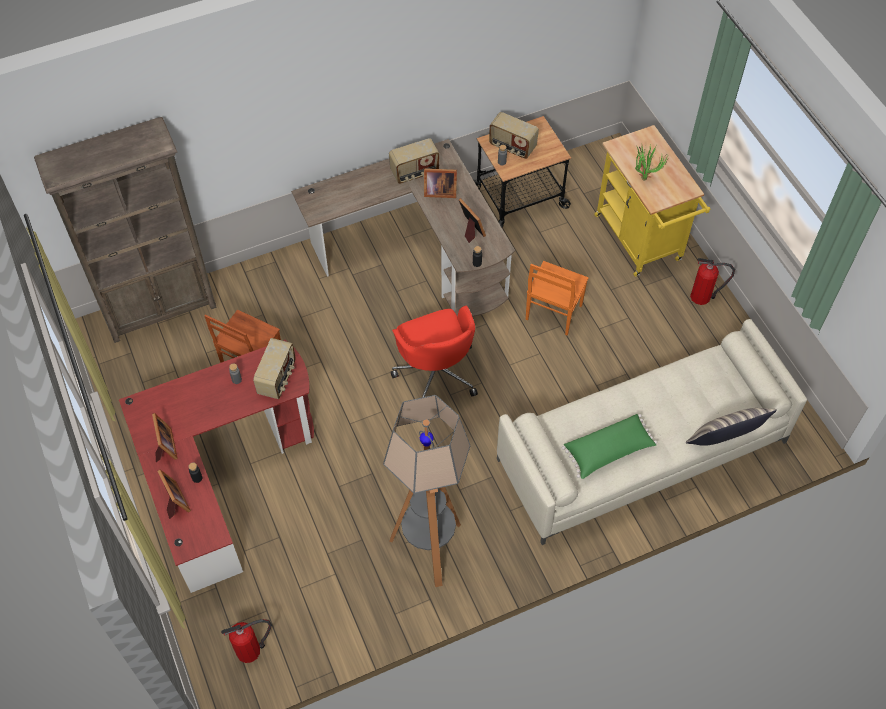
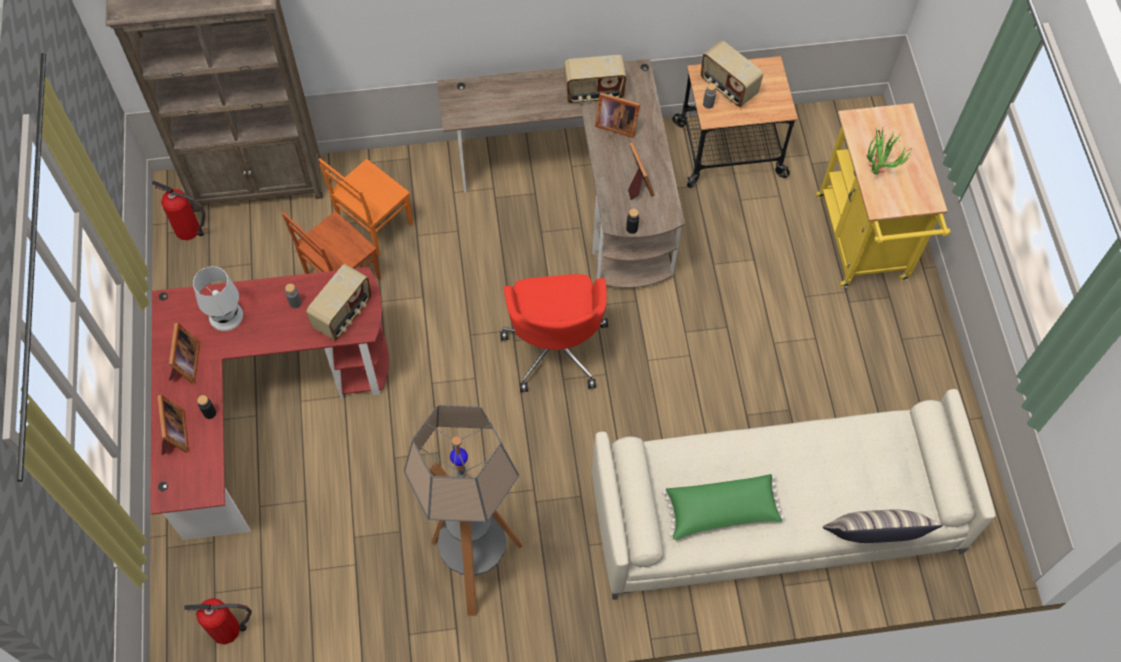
camera: 15 degrees right, 5 degrees up
(184, 402) = (226, 315): none -> white table lamp
(552, 313) = (722, 308): orange chair -> orange chair (374, 224)
(702, 296) = (919, 335): fire extinguisher -> fire extinguisher (190, 230)

